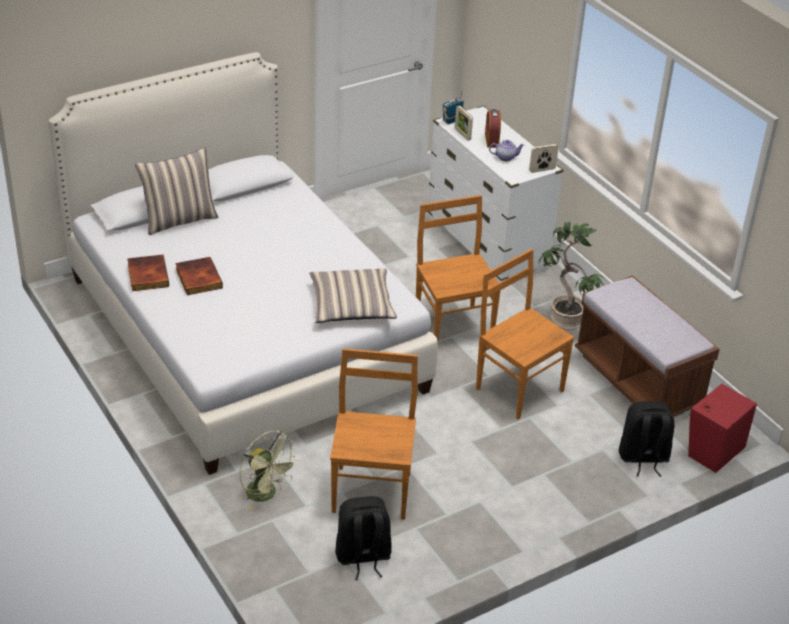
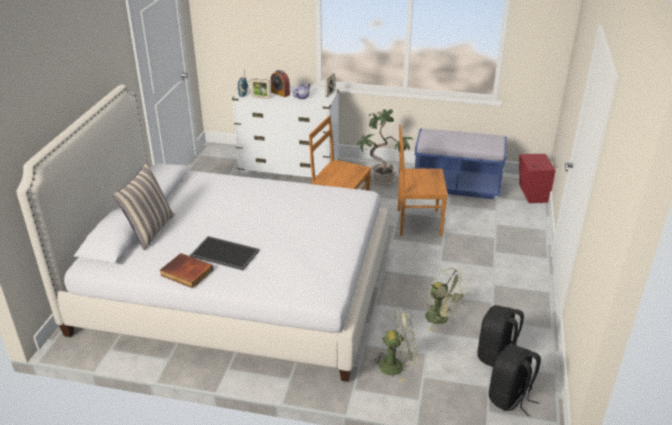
camera: 45 degrees left, 5 degrees down
(197, 278) = (224, 254): book -> tray
(351, 305) = (337, 212): pillow -> none
(372, 490) = (441, 319): brown chair -> green fan
(638, 380) = (456, 186): brown bench -> blue bench
(643, 458) = (516, 216): black backpack -> black backpack (510, 398)

